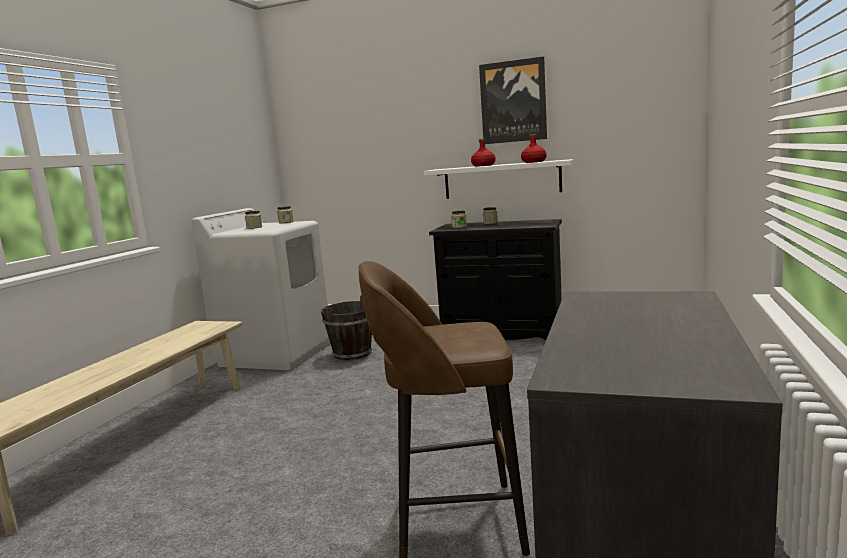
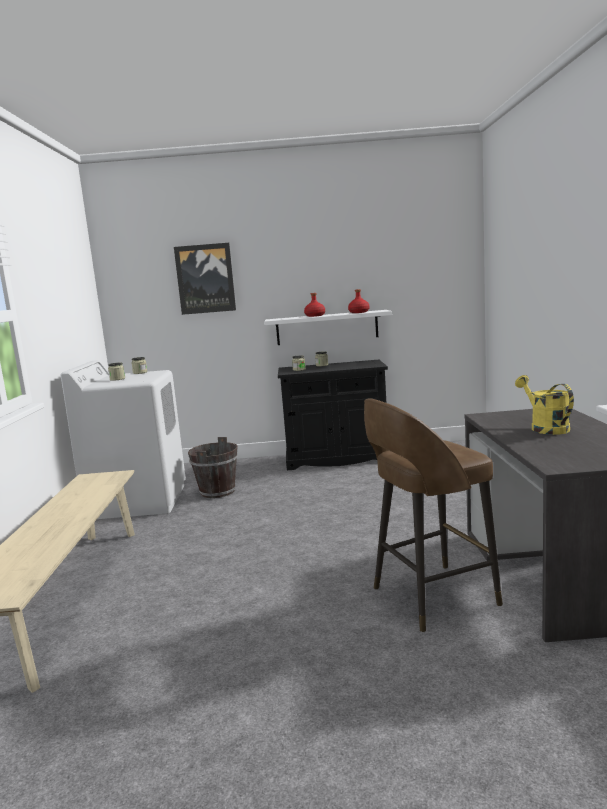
camera: 20 degrees left, 0 degrees up
(513, 102) = (335, 261): picture -> picture (205, 279)
(635, 319) = (545, 428): none -> yellow watering can

